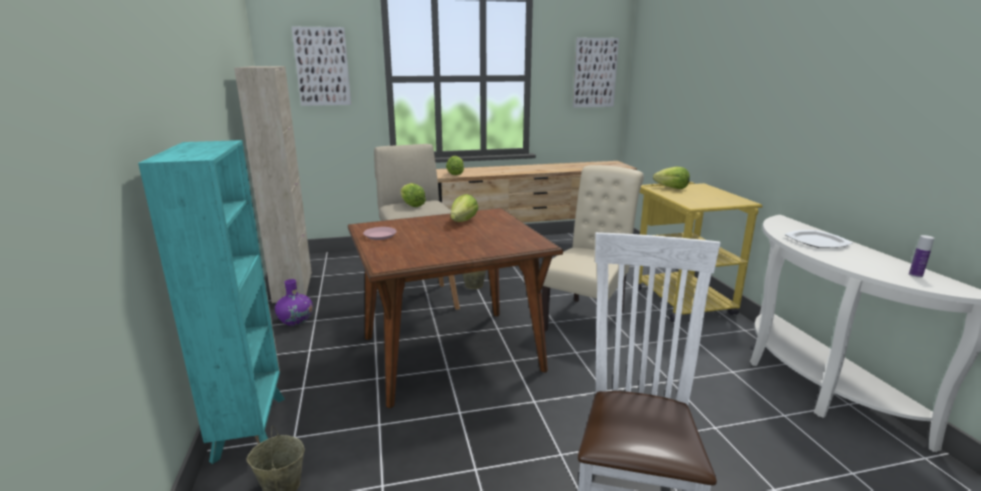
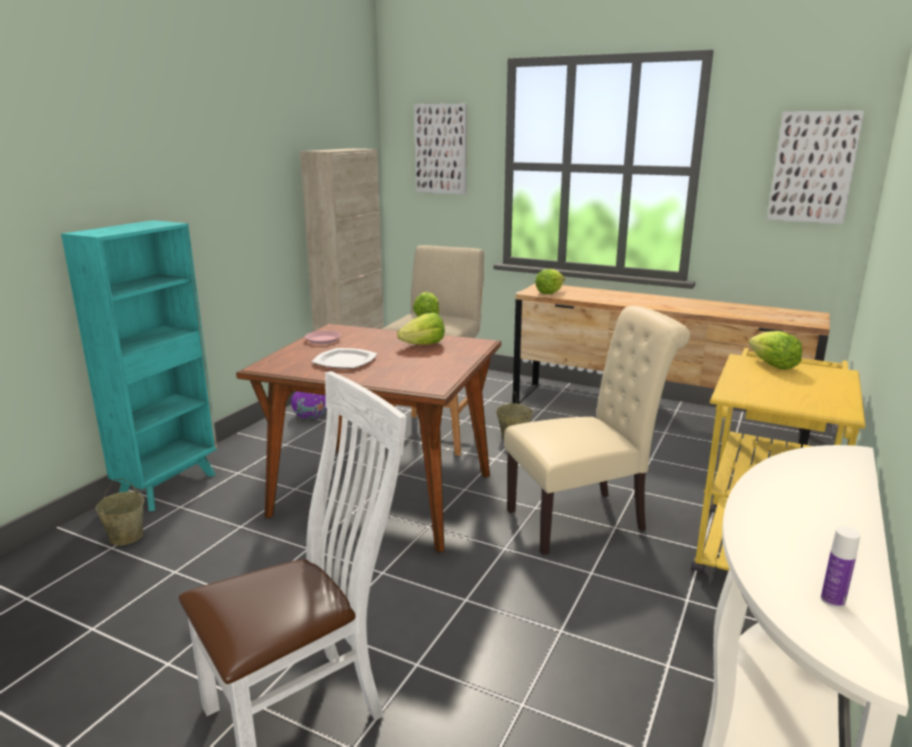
camera: 40 degrees right, 0 degrees up
(816, 241) = (807, 498): plate -> plate (345, 361)

